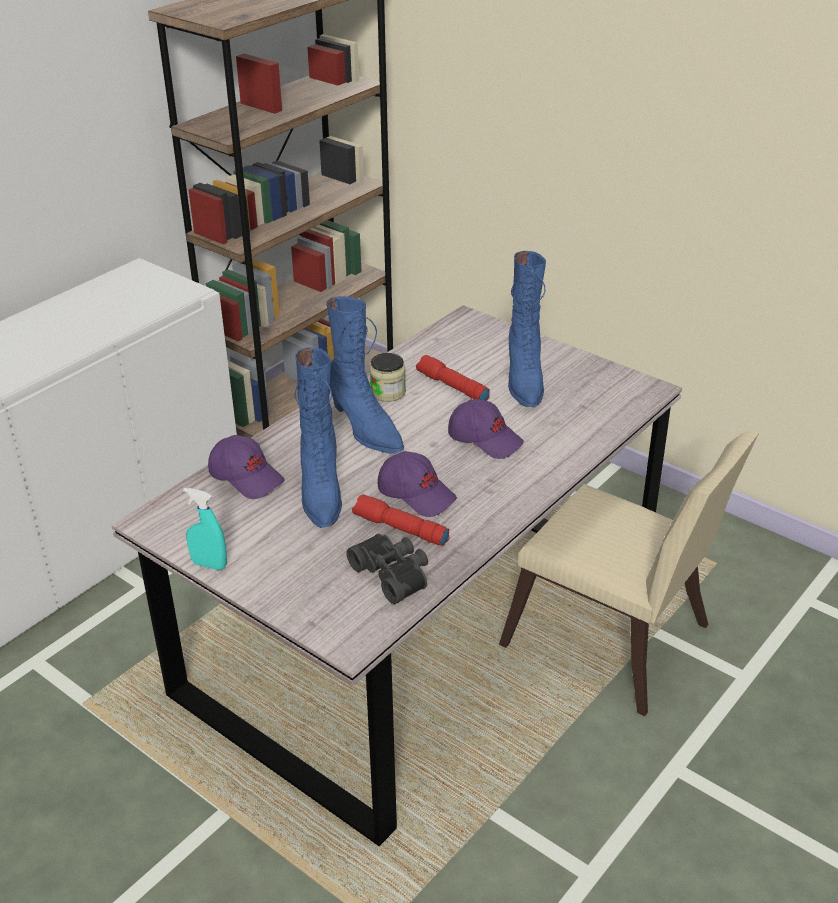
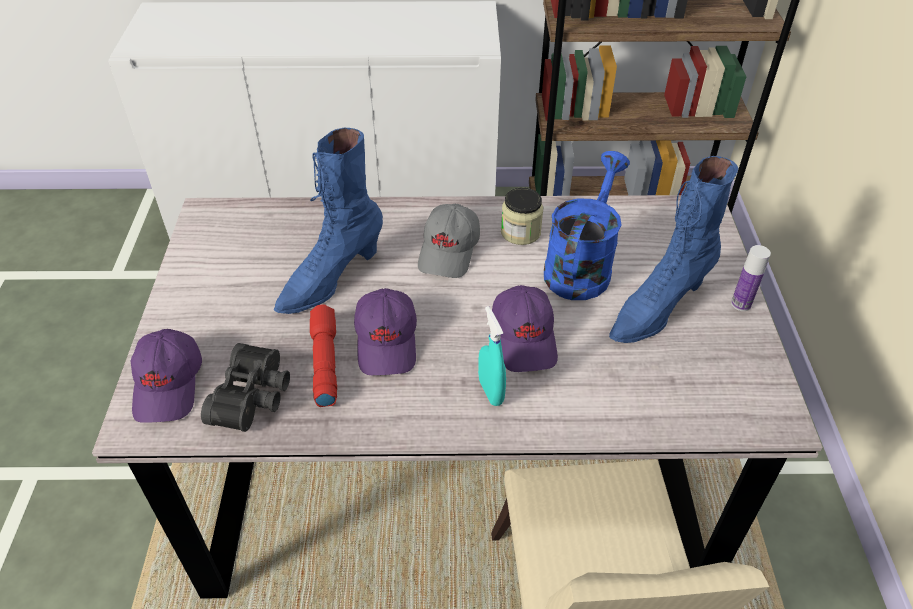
camera: 50 degrees right, 10 degrees up
(209, 565) = (176, 276): turquoise spray bottle -> turquoise spray bottle (490, 391)
(246, 477) = (309, 226): purple cap -> purple cap (169, 385)
(365, 429) = (449, 251): blue boot -> grey cap
(451, 387) = (581, 266): red flashlight -> blue watering can
(557, 352) = (741, 304): none -> bottle

